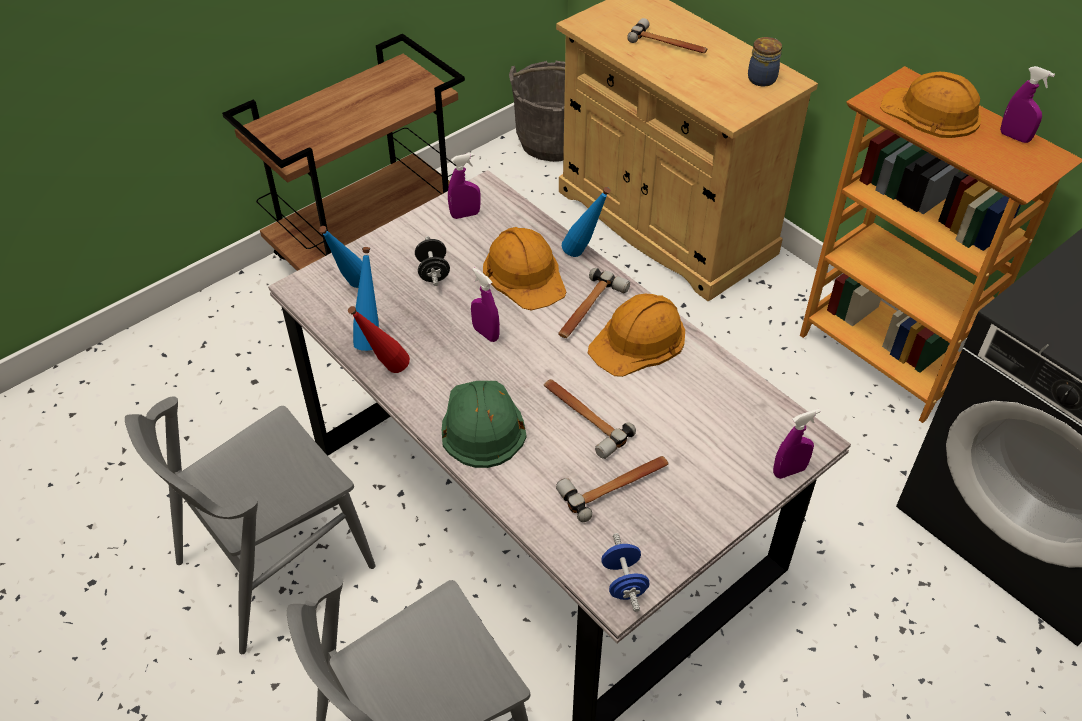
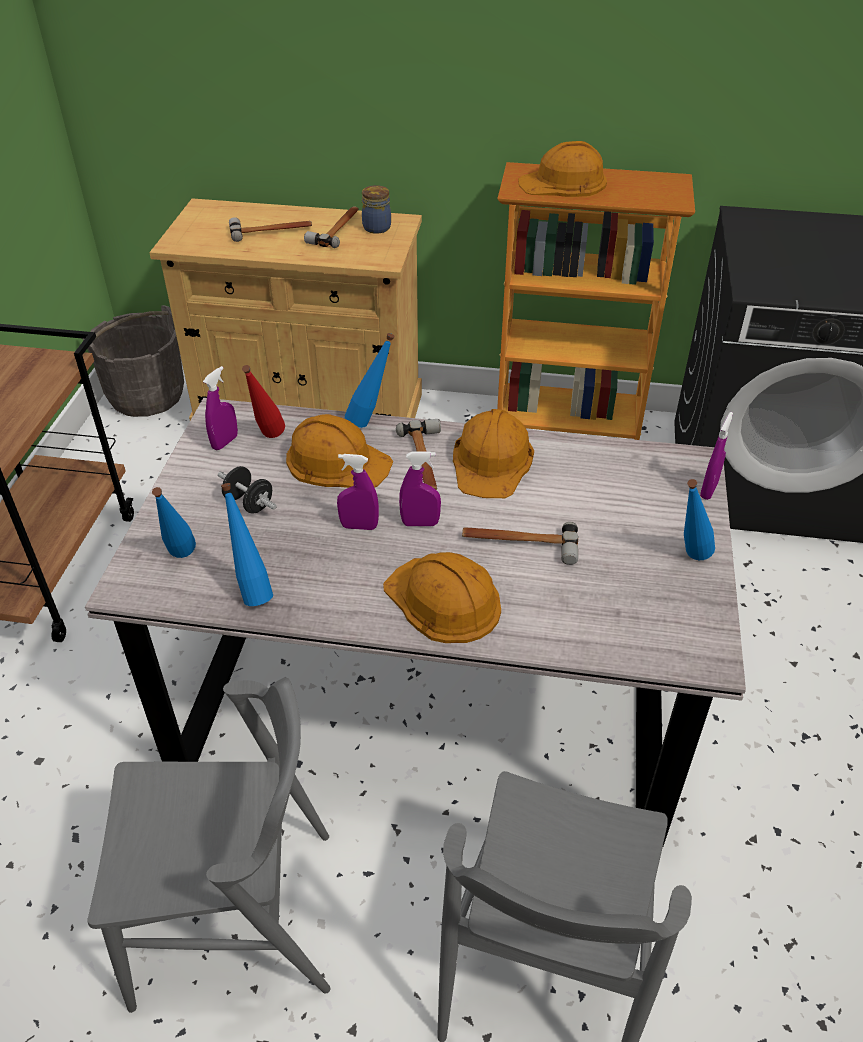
camera: 40 degrees left, 5 degrees down
(274, 564) = (236, 916): grey chair -> grey chair turned 105 degrees counterclockwise
(385, 371) = (302, 611): red bottle -> red bottle (268, 439)
(481, 424) = (443, 600): green hard hat -> orange hard hat
(616, 485) = (606, 578): hammer -> hammer (337, 229)
(624, 582) = (701, 646): blue dumbbell -> none
(698, 513) = (688, 559): none -> blue bottle
(1014, 137) = (634, 177): purple spray bottle -> purple spray bottle (420, 523)

